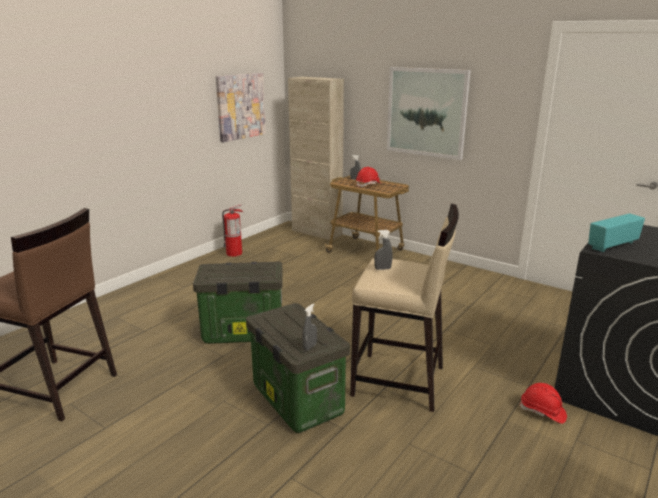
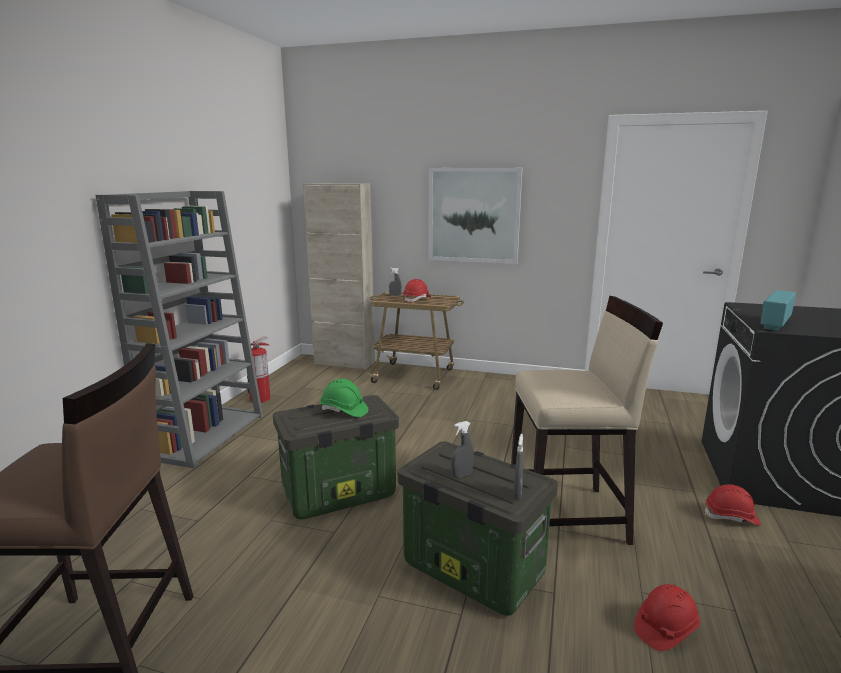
camera: 20 degrees left, 5 degrees down
(182, 275) = (206, 435): none -> grey bookcase
(240, 106) = (250, 217): picture -> none
(246, 270) = (344, 410): none -> green hard hat
(382, 269) = (550, 381): grey spray bottle -> grey spray bottle (461, 474)
(404, 470) = (665, 628): none -> red hard hat

